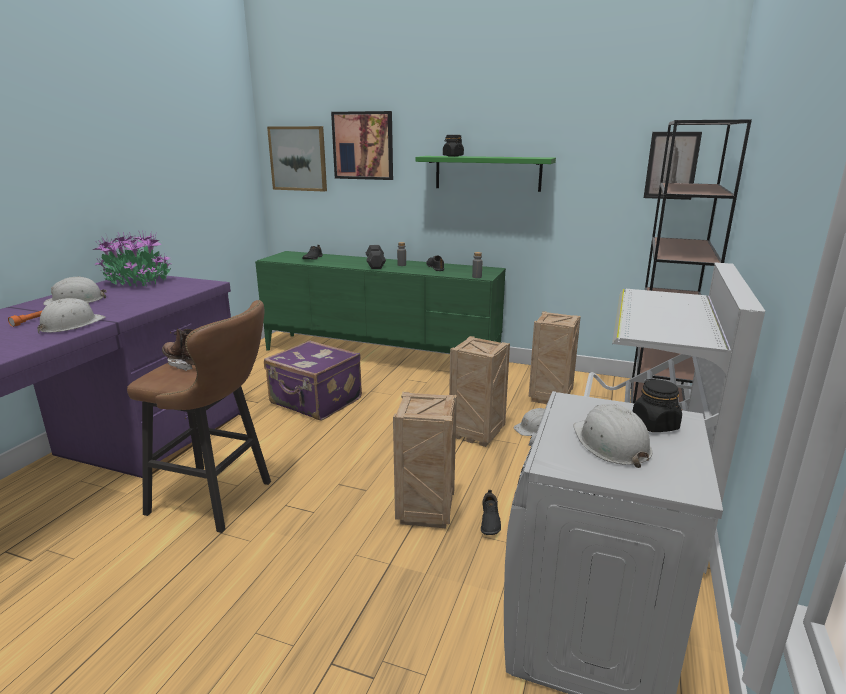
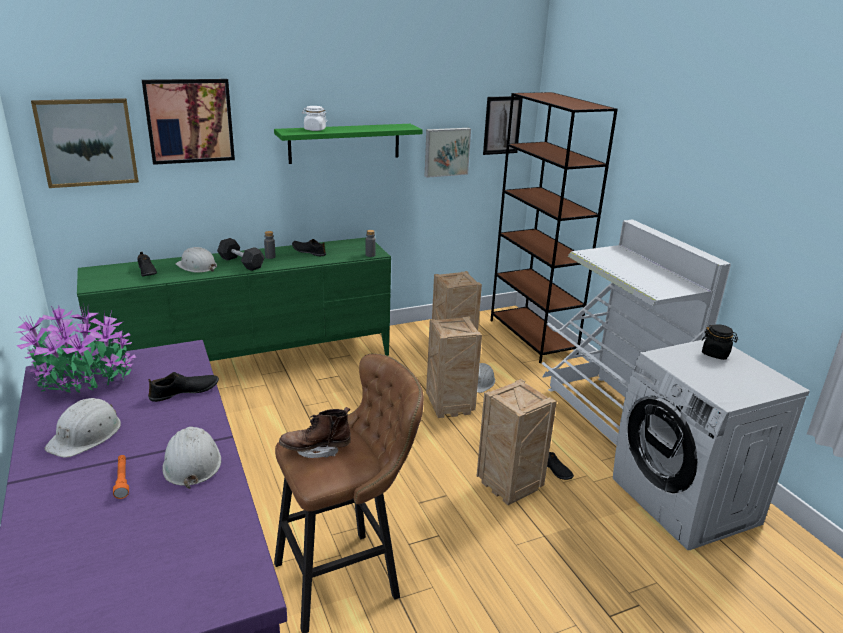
camera: 45 degrees left, 5 degrees up
(155, 299) = (184, 392): none -> black shoe
(315, 402) = (269, 441): purple suitcase -> none
(453, 156) = (314, 129): black jar -> white jar
(596, 190) = (446, 151): none -> picture
(611, 443) = (723, 375): white hard hat -> white hard hat (197, 266)

